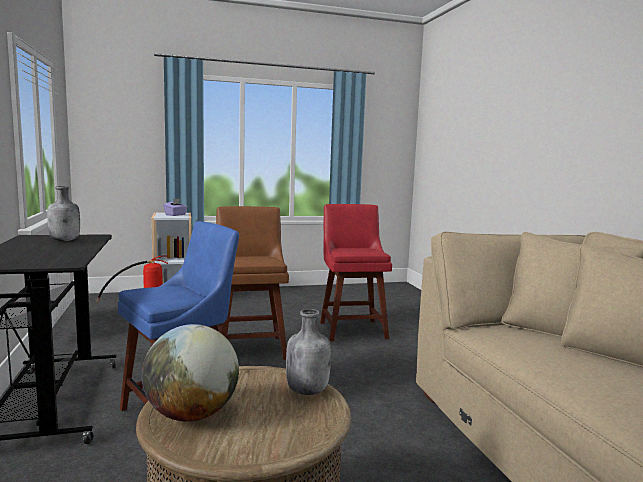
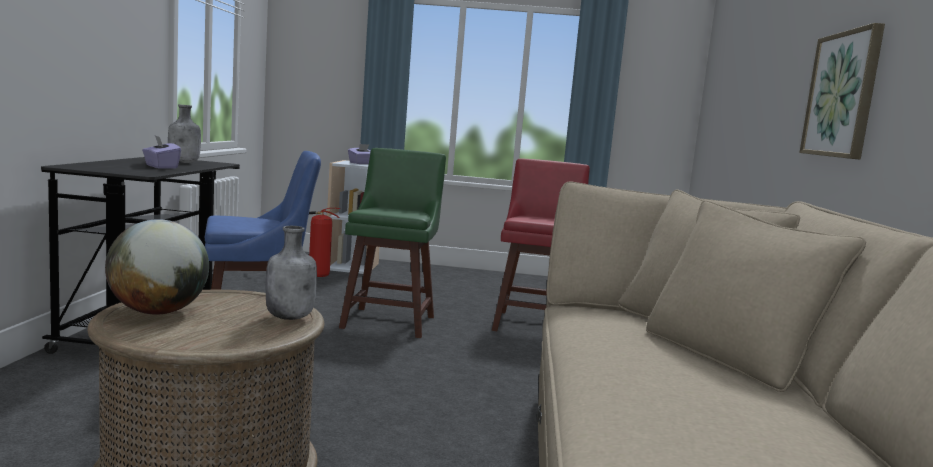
camera: 20 degrees right, 0 degrees up
(60, 250) = (161, 167): none -> purple tissue box
(250, 347) = (390, 321): brown chair -> green chair
(590, 154) = (842, 95): none -> picture

